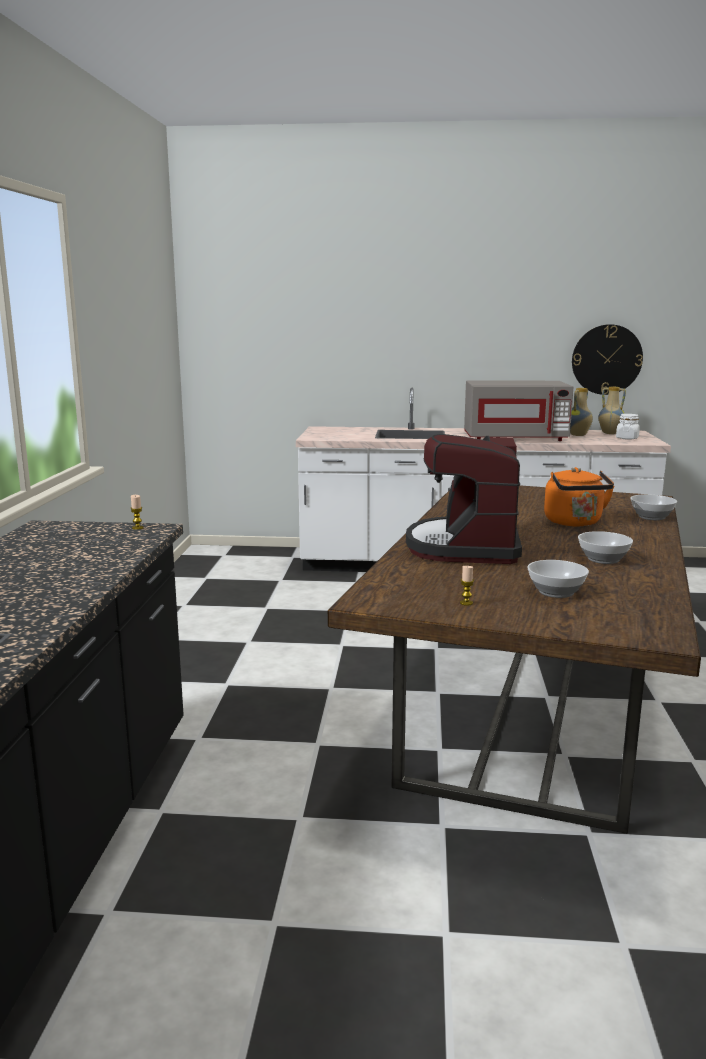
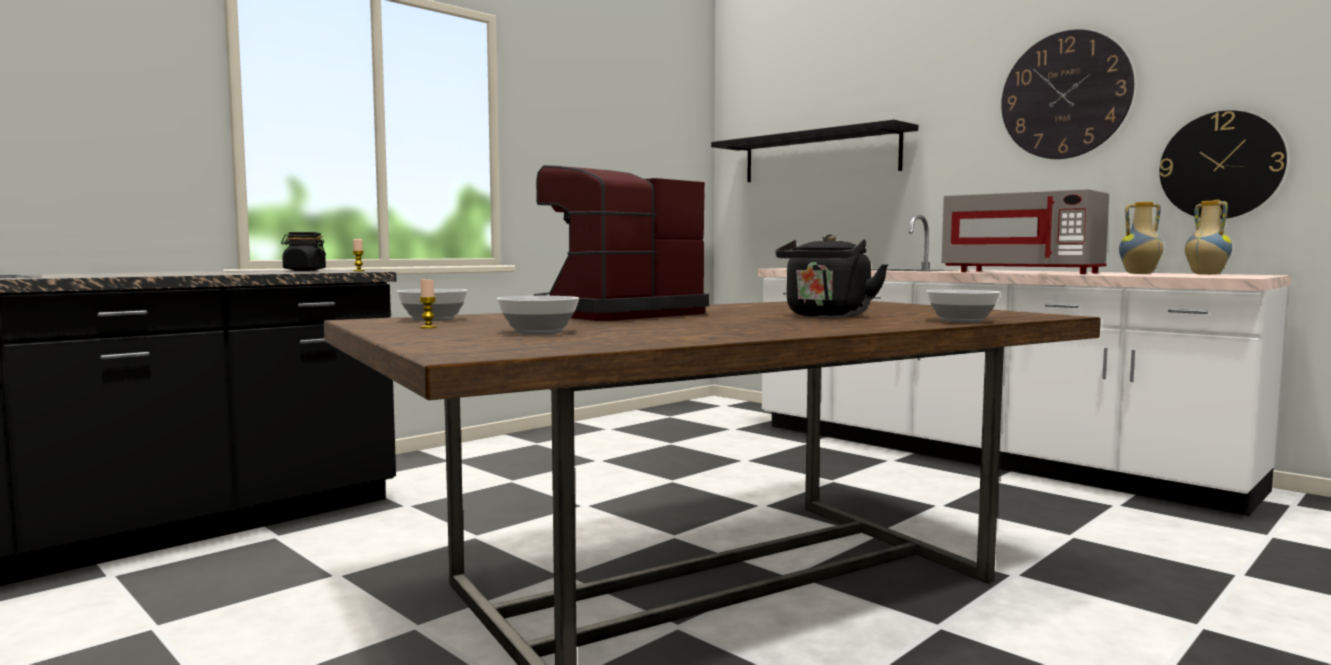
camera: 40 degrees right, 10 degrees down
(70, 536) = (304, 270): none -> black jar
(300, 328) = (819, 156): none -> black shelf
(510, 300) = (1065, 95): none -> wall clock
(574, 523) = (826, 316): orange kettle -> black kettle
(603, 559) = (715, 328): bowl -> bowl (434, 319)
(627, 438) = (1212, 275): white jar -> none

